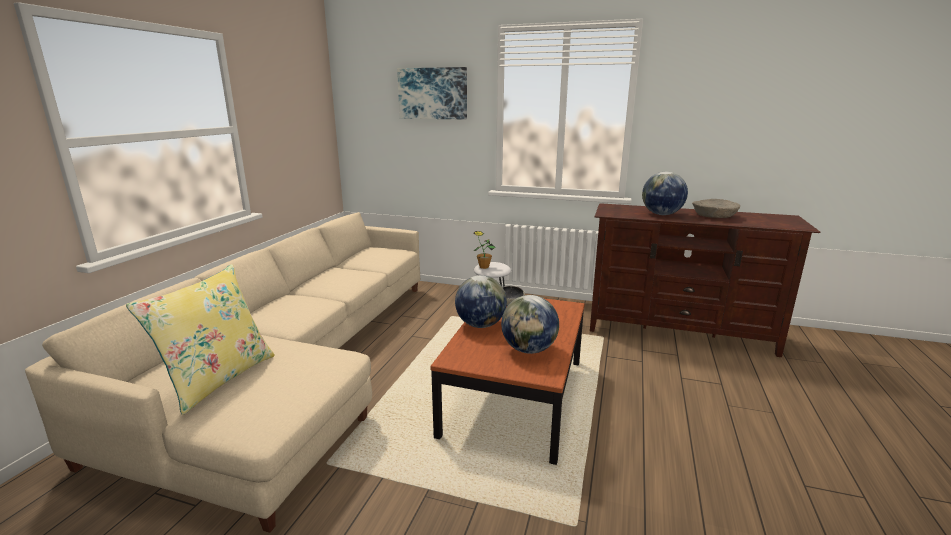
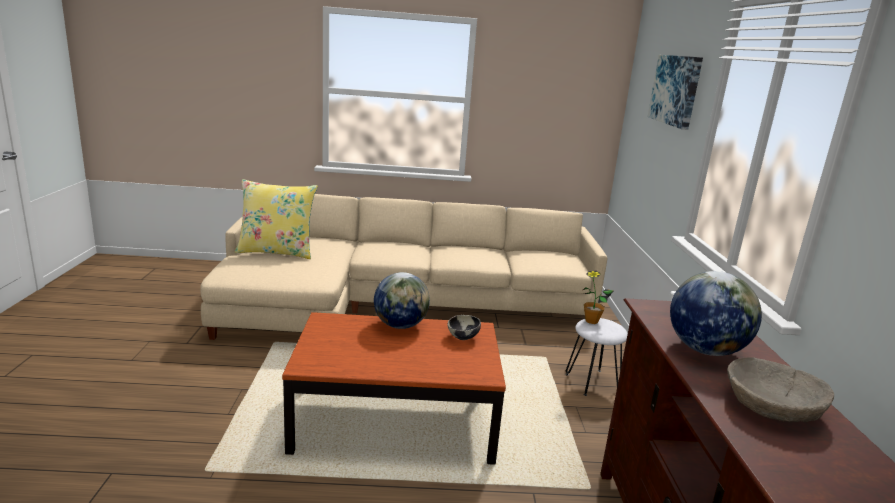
camera: 70 degrees right, 0 degrees up
(529, 350) = (355, 354): globe -> none

